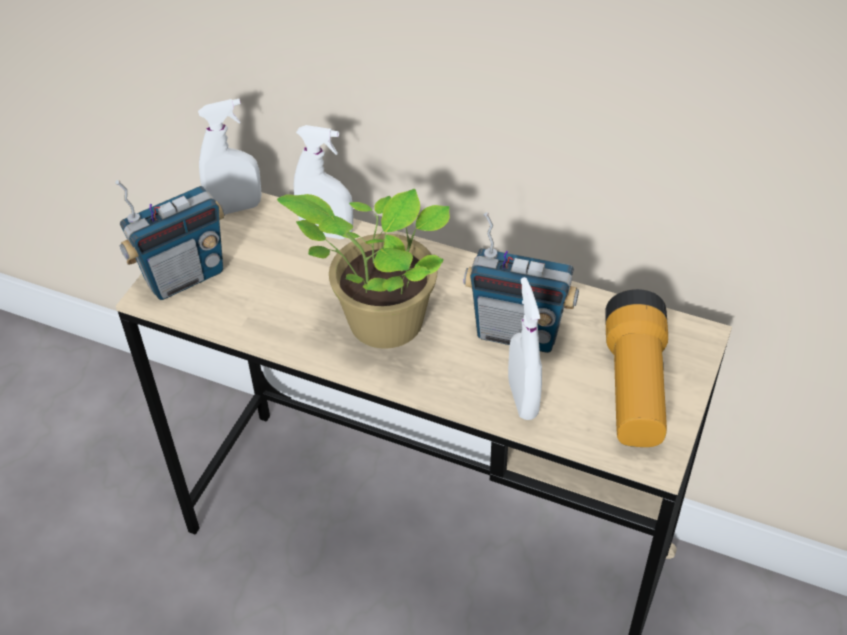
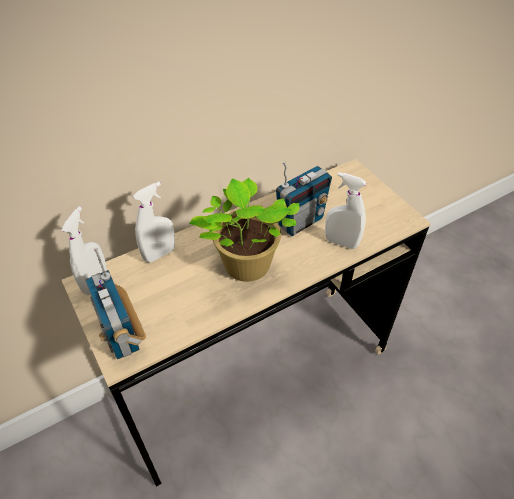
camera: 55 degrees left, 0 degrees up
(184, 276) = (122, 335): radio -> radio turned 150 degrees clockwise
(634, 387) = (364, 204): flashlight -> none

